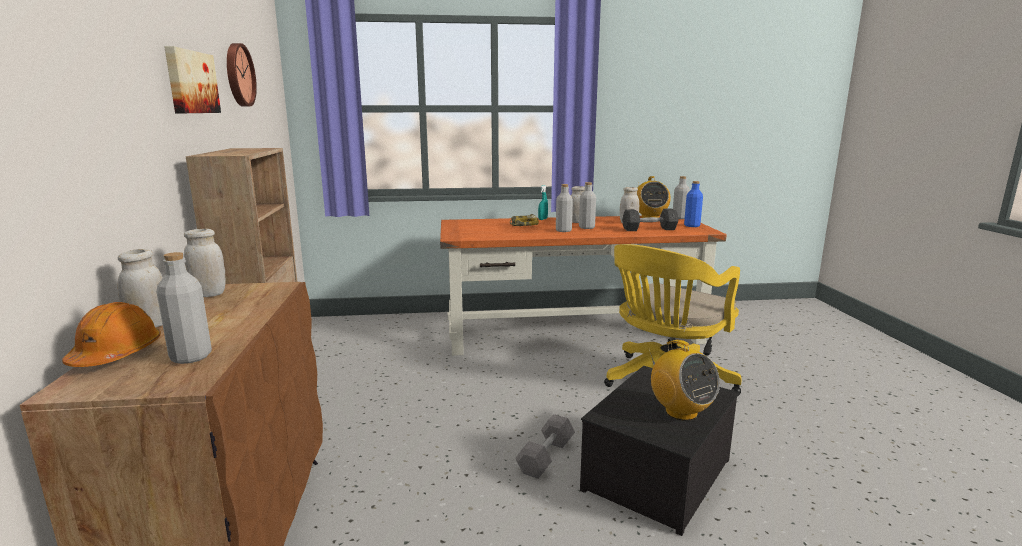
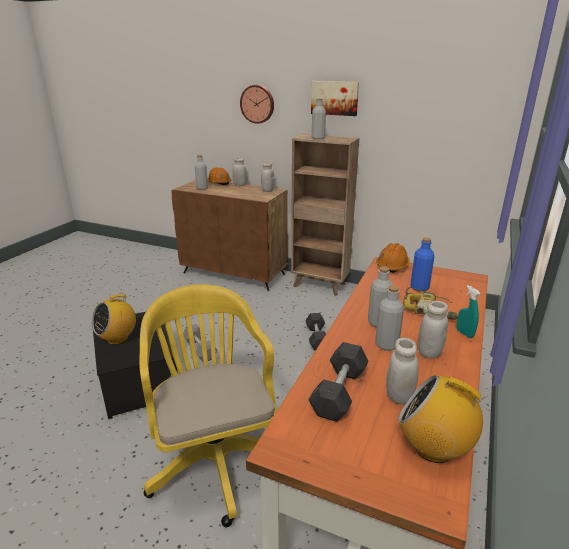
camera: 120 degrees right, 10 degrees up
(238, 75) = (411, 92): wall clock -> wall clock (257, 104)
(440, 386) = (316, 338): none -> grey dumbbell
(456, 235) = (392, 266): none -> orange hard hat
(679, 218) = (419, 498): grey bottle -> grey bottle (318, 138)
(680, 412) = (117, 338): radio -> radio turned 45 degrees counterclockwise
(692, 225) = (333, 460): blue bottle -> blue bottle (419, 287)

